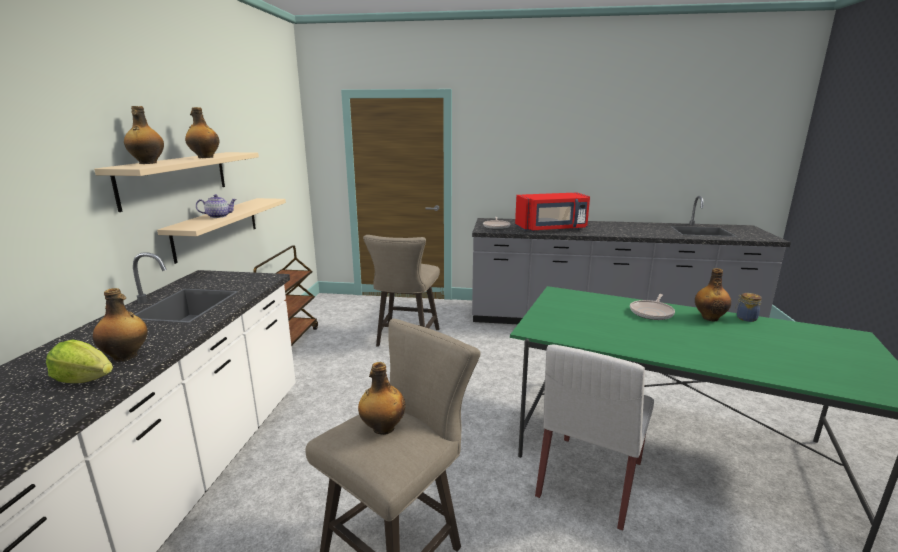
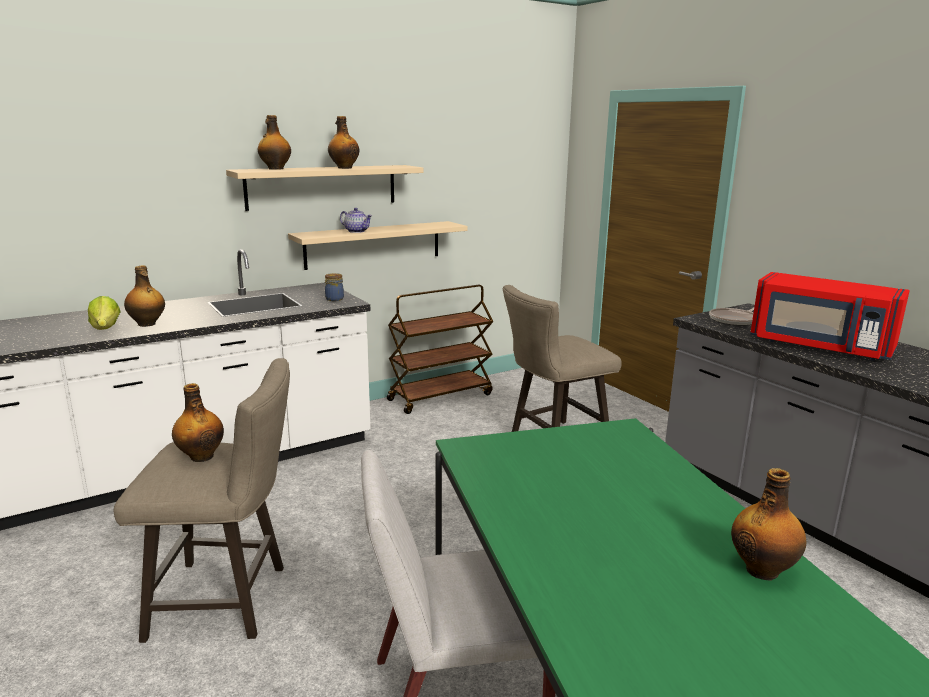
camera: 50 degrees right, 0 degrees up
(652, 312) = (682, 512): frying pan -> none
(745, 318) = (840, 610): jar -> jar (334, 299)

